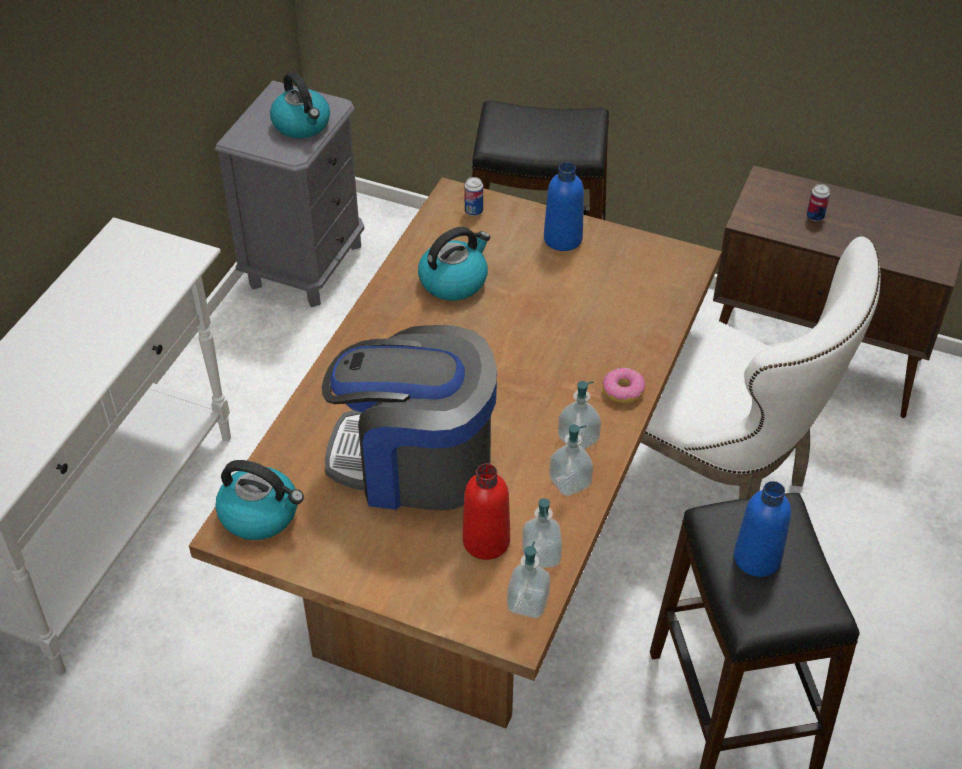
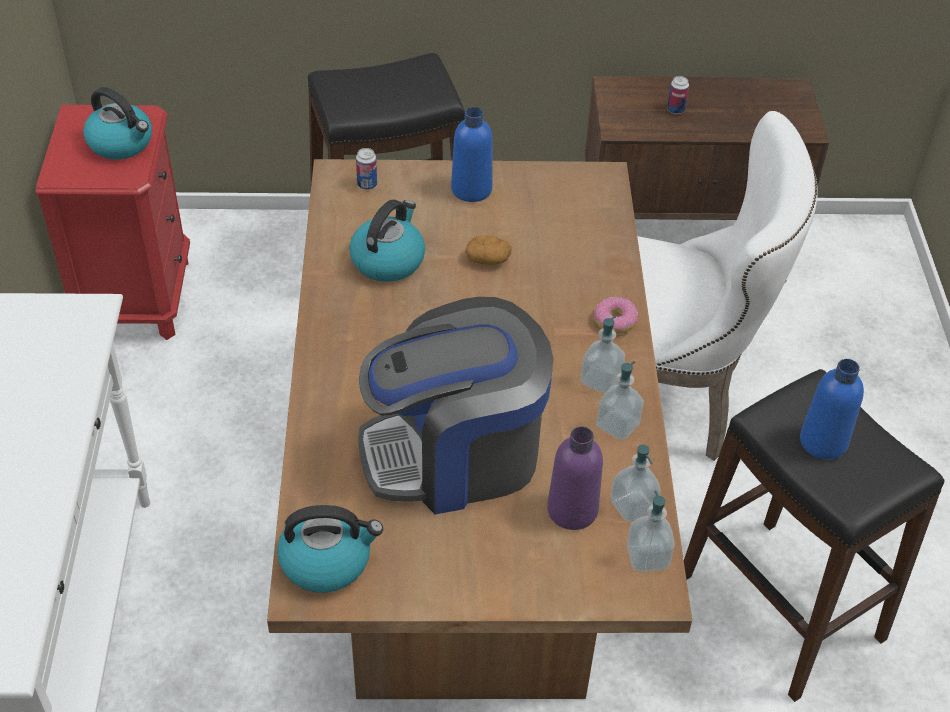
camera: 25 degrees left, 0 degrees up
(305, 265) = (137, 298): grey nightstand -> red nightstand
(486, 541) = (572, 510): red bottle -> purple bottle
(541, 304) = (488, 259): none -> potato

